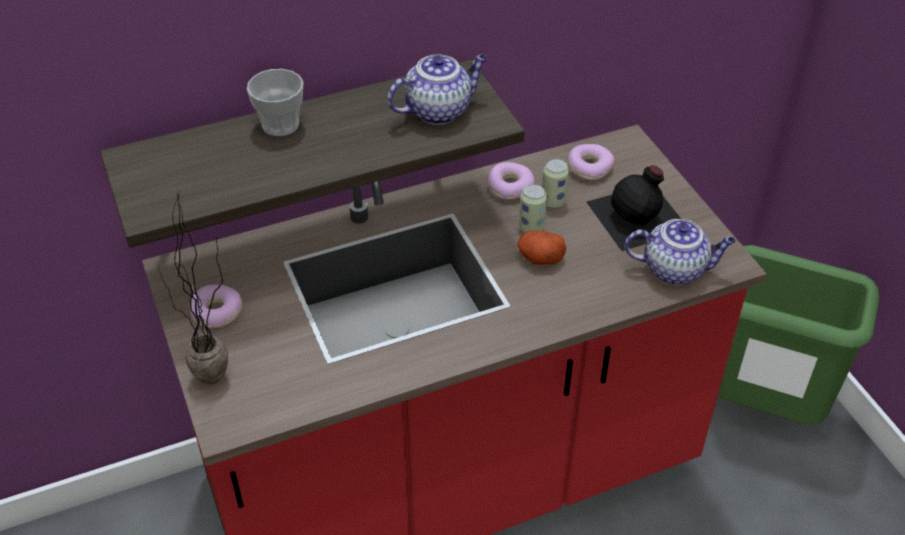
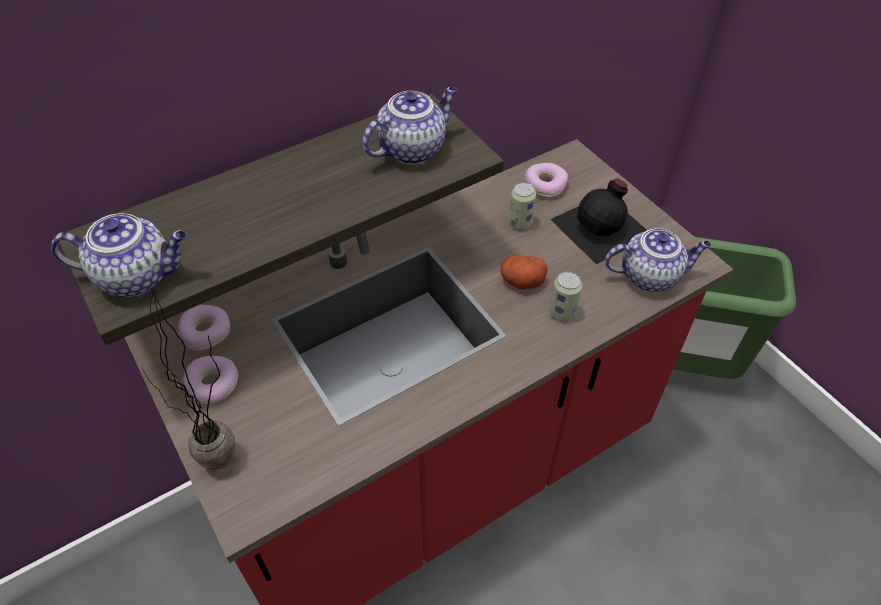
camera: 10 degrees left, 5 degrees up
(165, 193) = (137, 276): none -> teapot
(280, 124) = (251, 183): cup -> none
(510, 187) = (476, 213): donut -> donut (206, 332)
(531, 227) = (506, 251): can -> can (562, 313)

